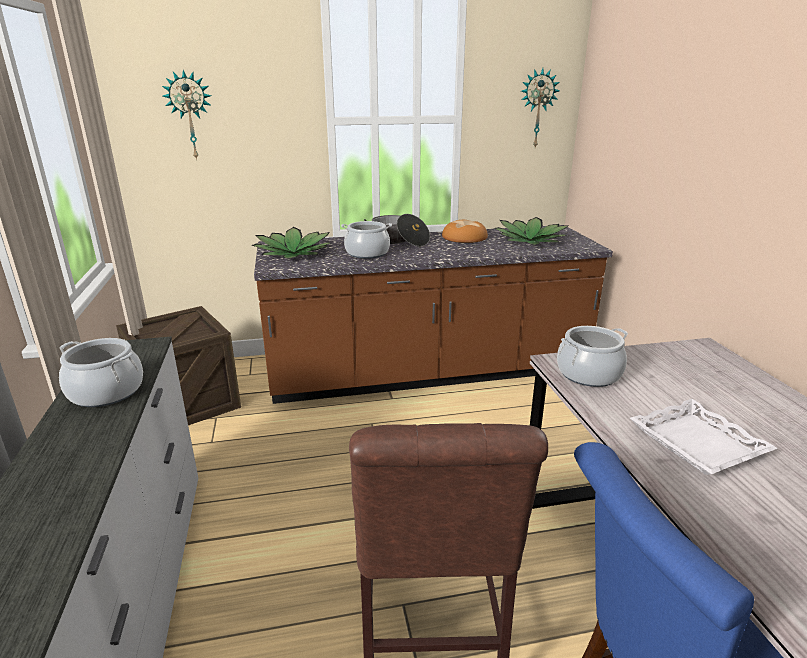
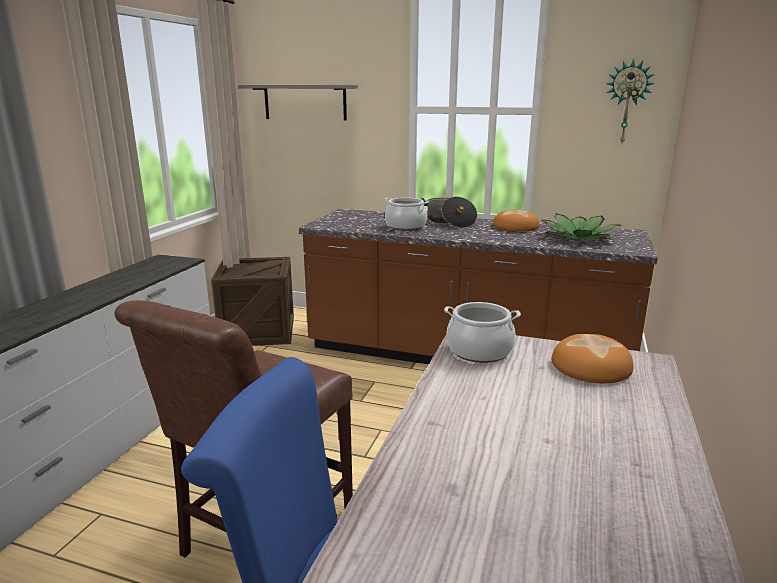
camera: 30 degrees right, 5 degrees down
(106, 392) = (125, 280): cooking pot -> none
(190, 116) = (305, 102): wall clock -> grey shelf
(294, 253) = (349, 219): potted plant -> none
(679, 363) = (591, 366): none -> bread
(698, 443) = (491, 423): white tray -> none

